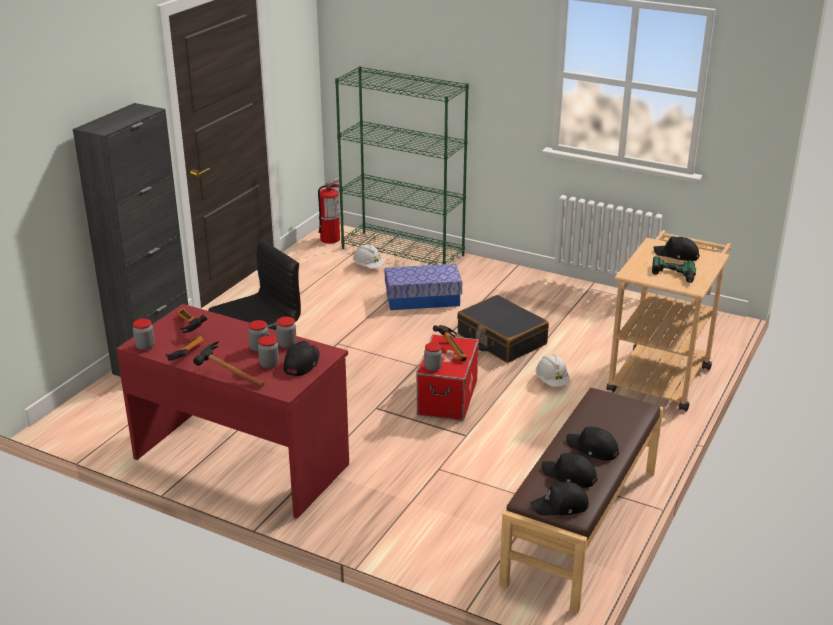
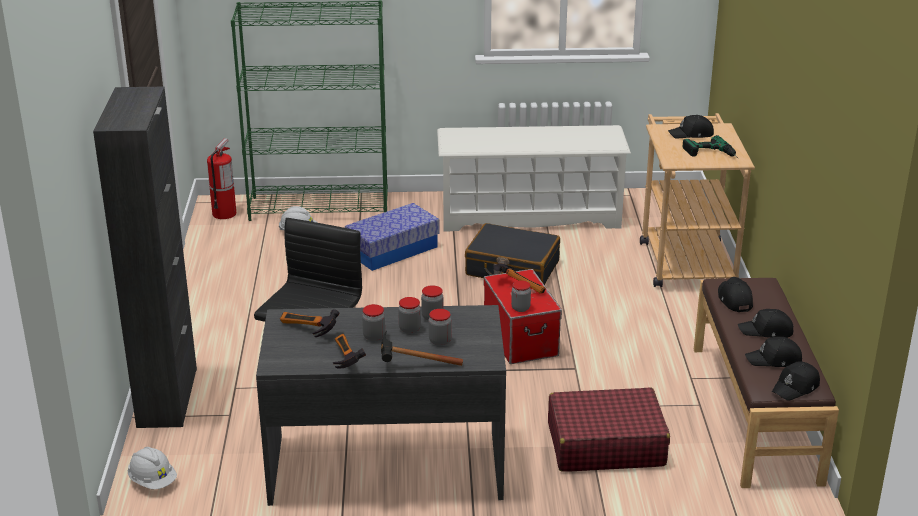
camera: 30 degrees left, 0 degrees up
(145, 346) = (286, 364): jar -> jar (374, 336)
(242, 460) = (386, 465): red desk -> grey desk
(301, 363) = (470, 330): black cap -> black cap (734, 300)
(423, 505) = (605, 444): none -> red suitcase
(552, 381) = (599, 294): white hard hat -> white hard hat (153, 481)
(562, 301) = (530, 215): none -> white shoe rack

